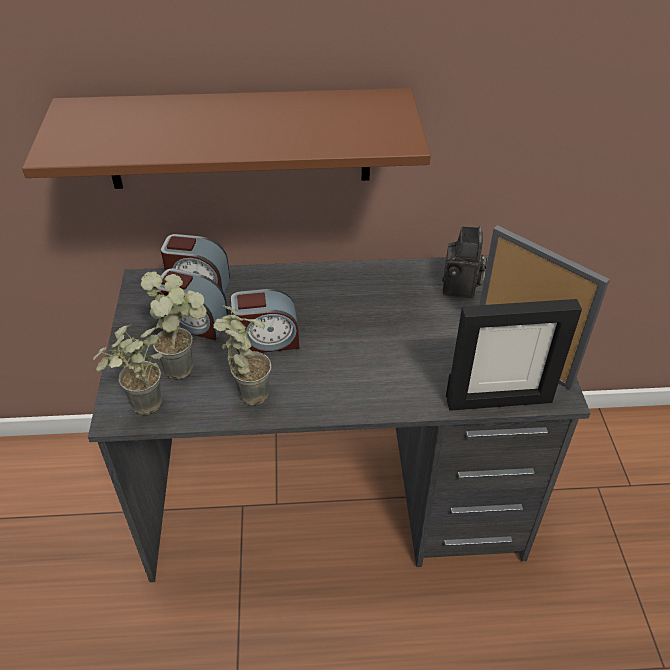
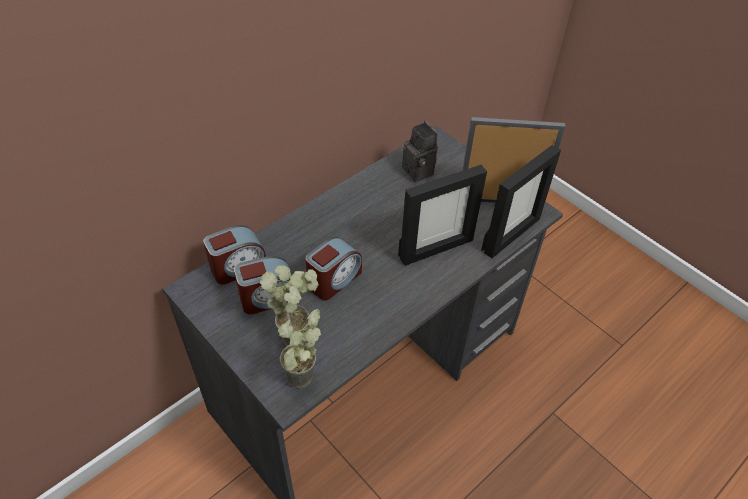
camera: 40 degrees left, 5 degrees up
(238, 139) = (238, 133): brown shelf -> none
(245, 392) = (358, 324): potted plant -> none
(398, 367) = (435, 248): none -> picture frame

